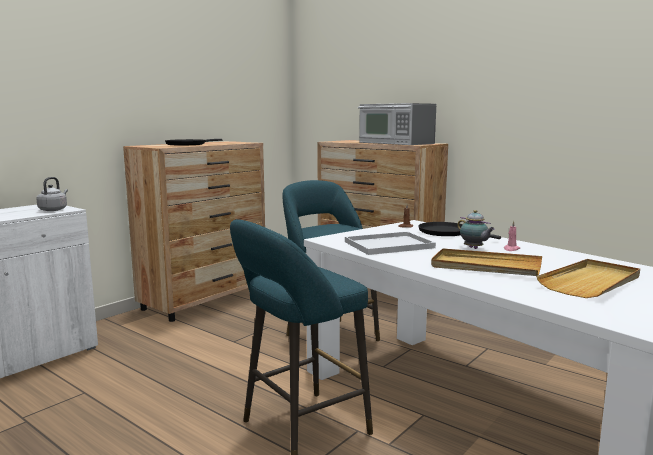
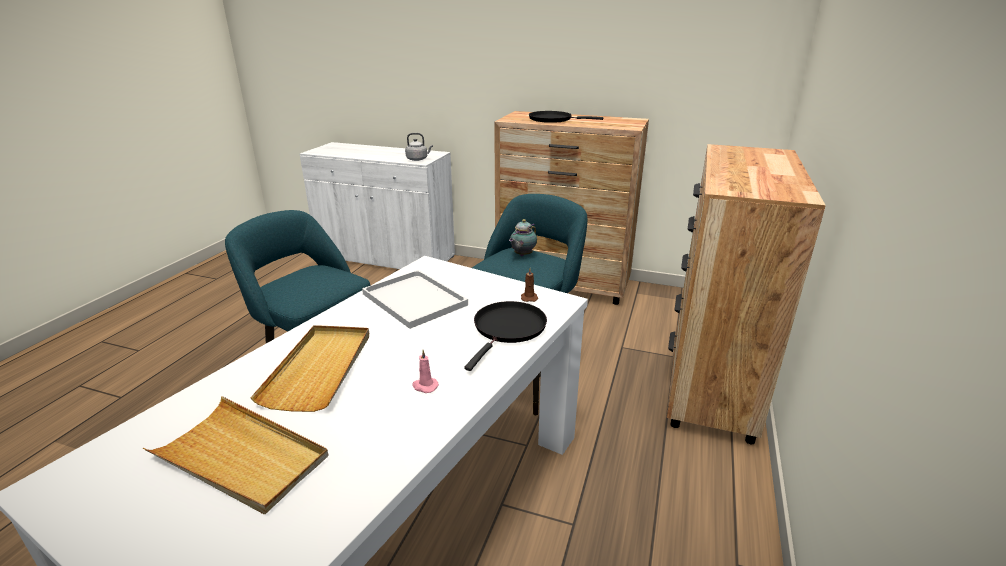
camera: 70 degrees right, 15 degrees up
(395, 143) = (749, 176): microwave -> none
(474, 248) = (417, 356): teapot -> teapot (522, 255)

